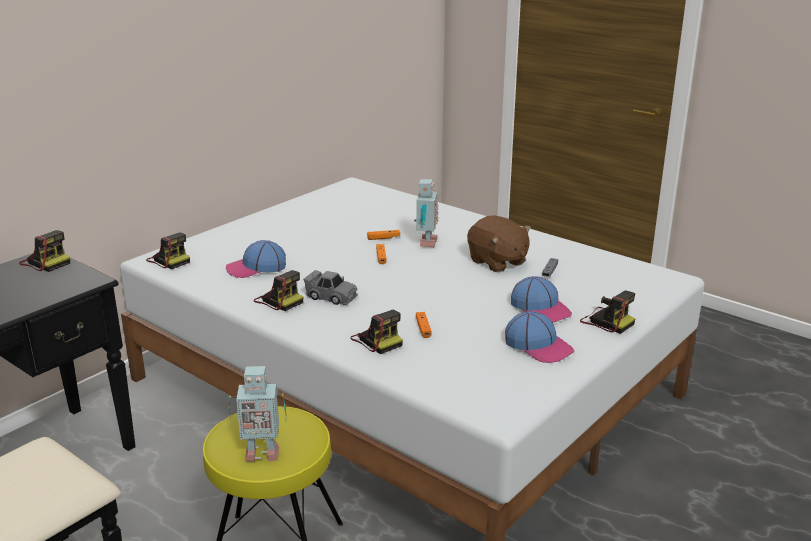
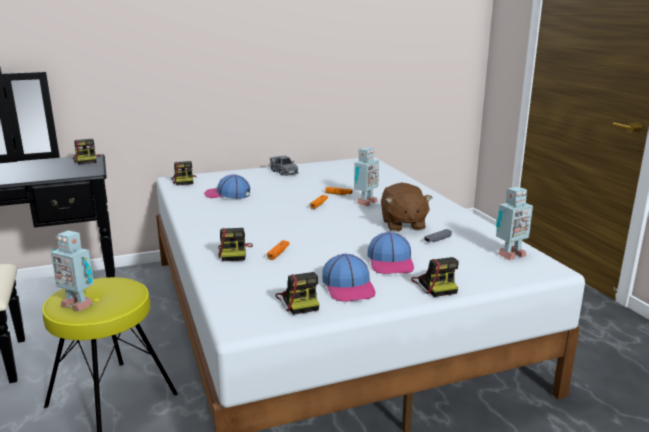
camera: 30 degrees right, 5 degrees down
(279, 300) = (211, 215): camera -> camera (299, 301)
(331, 297) = (247, 220): grey toy car -> grey toy car (284, 172)
(627, 272) = (509, 255): none -> toy robot

